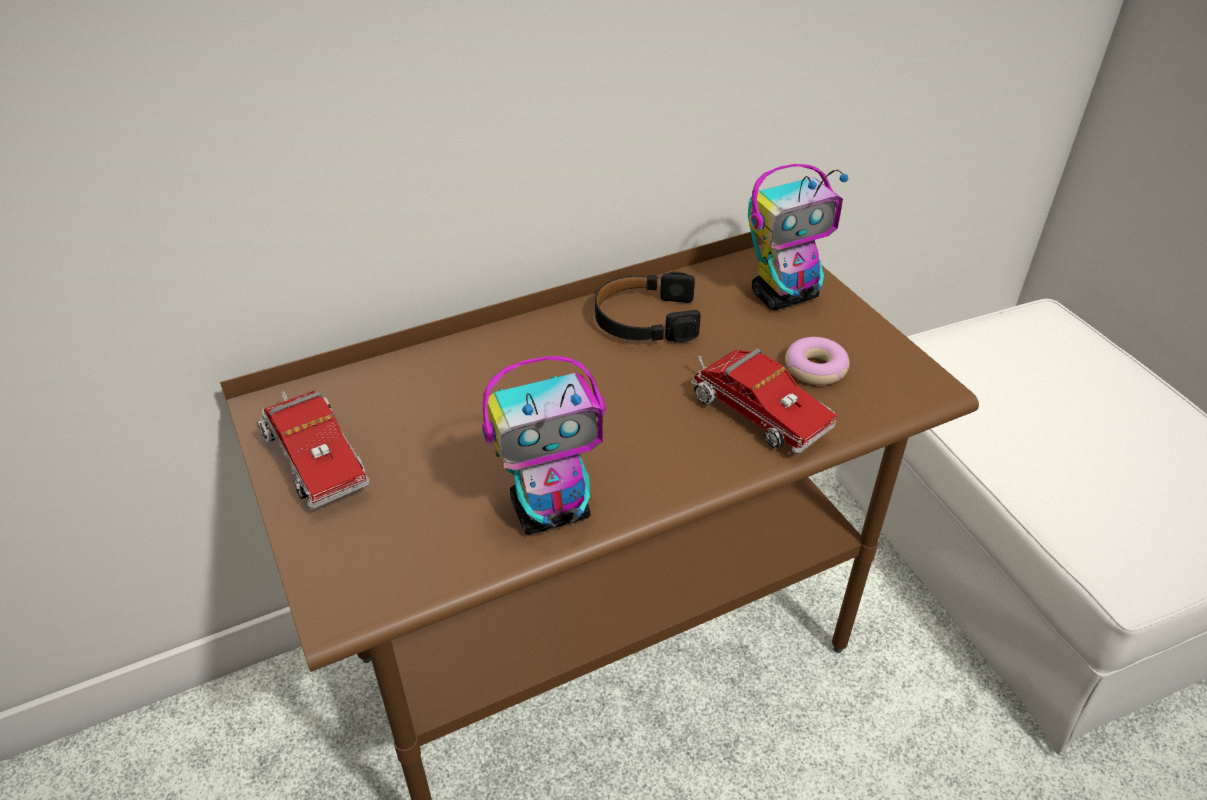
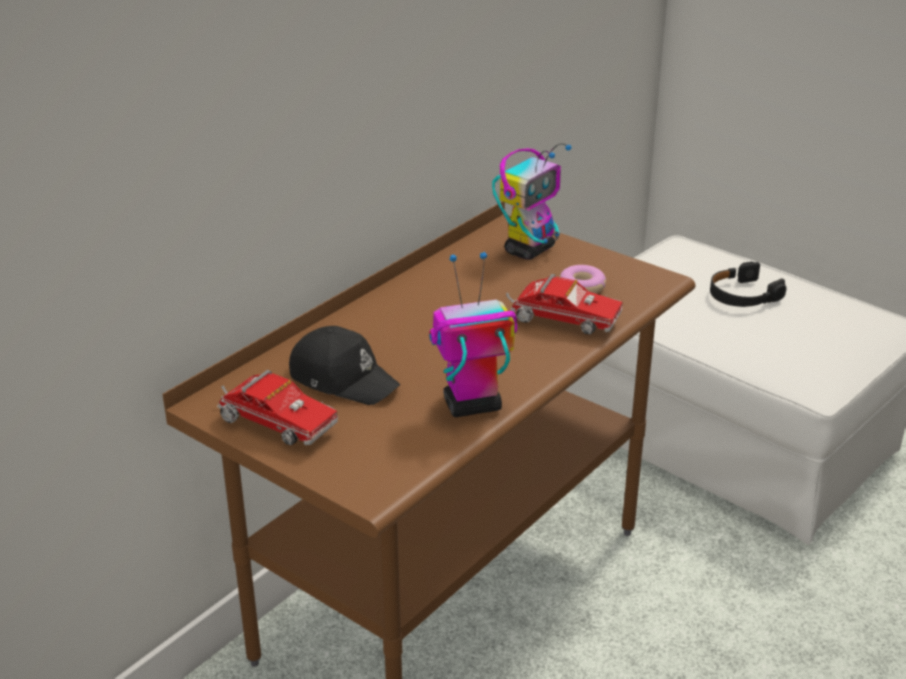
camera: 25 degrees left, 10 degrees down
(436, 418) = (343, 379): none -> black cap
(551, 510) = (471, 406): toy robot -> toy robot turned 150 degrees counterclockwise
(645, 319) = (443, 286): black headphones -> black headphones (742, 295)

